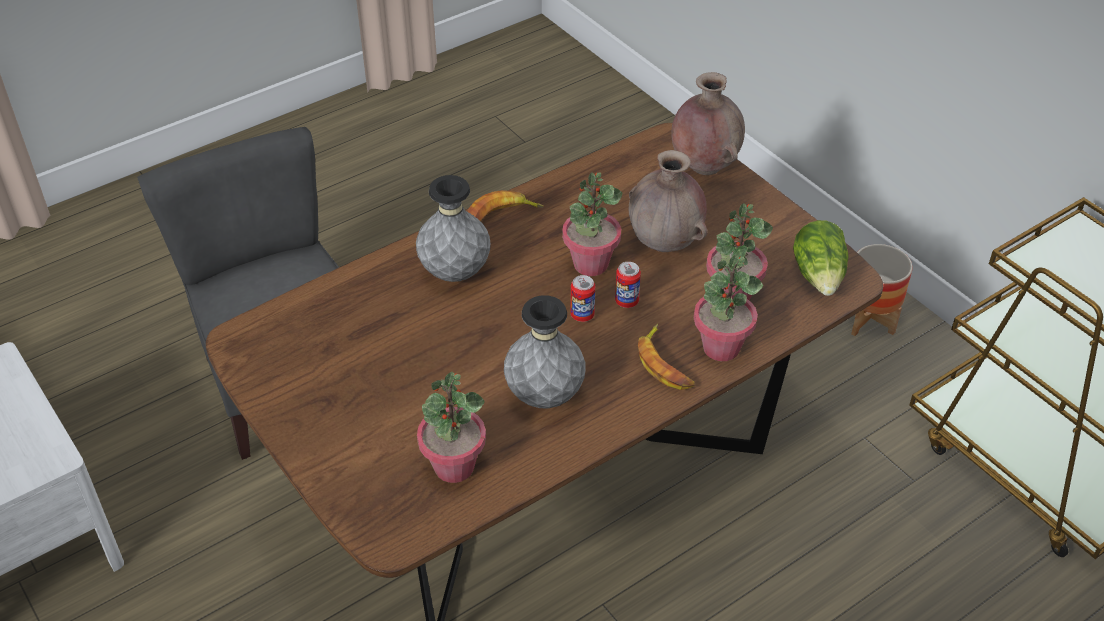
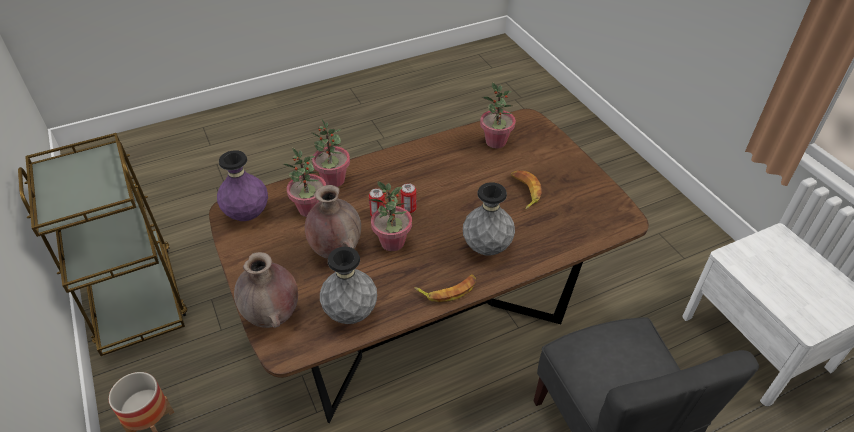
camera: 170 degrees left, 0 degrees up
(544, 396) = (443, 167): grey vase -> grey vase (351, 313)
(664, 364) = (370, 175): banana -> banana (524, 191)
(819, 276) = (247, 215): lettuce -> purple vase

